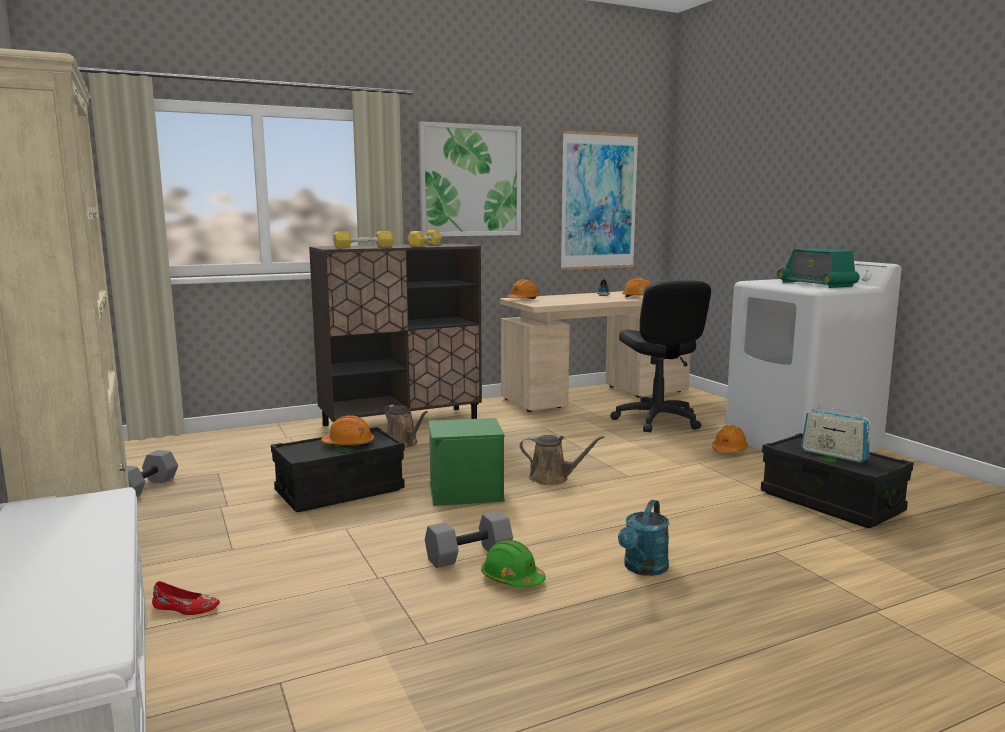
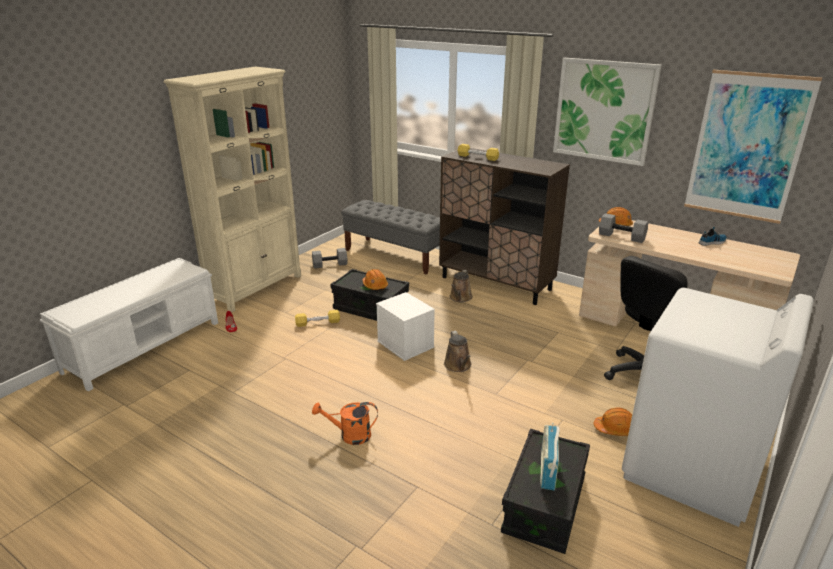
camera: 60 degrees right, 15 degrees up
(219, 447) = (395, 255): none -> grey bench
(425, 245) = (522, 164): yellow dumbbell -> yellow dumbbell (318, 323)
(466, 492) = (406, 344): green storage box -> white storage box
(468, 556) = (324, 373): grey dumbbell -> grey dumbbell (621, 237)
(512, 578) = (307, 394): green hard hat -> none
(639, 297) = (720, 260): orange hard hat -> none
(643, 569) = (349, 435): turquoise watering can -> orange watering can
(816, 284) = (716, 326): radio -> none

